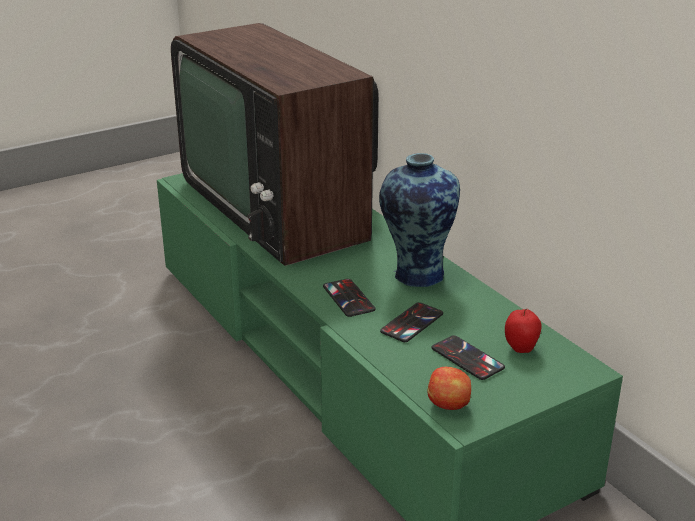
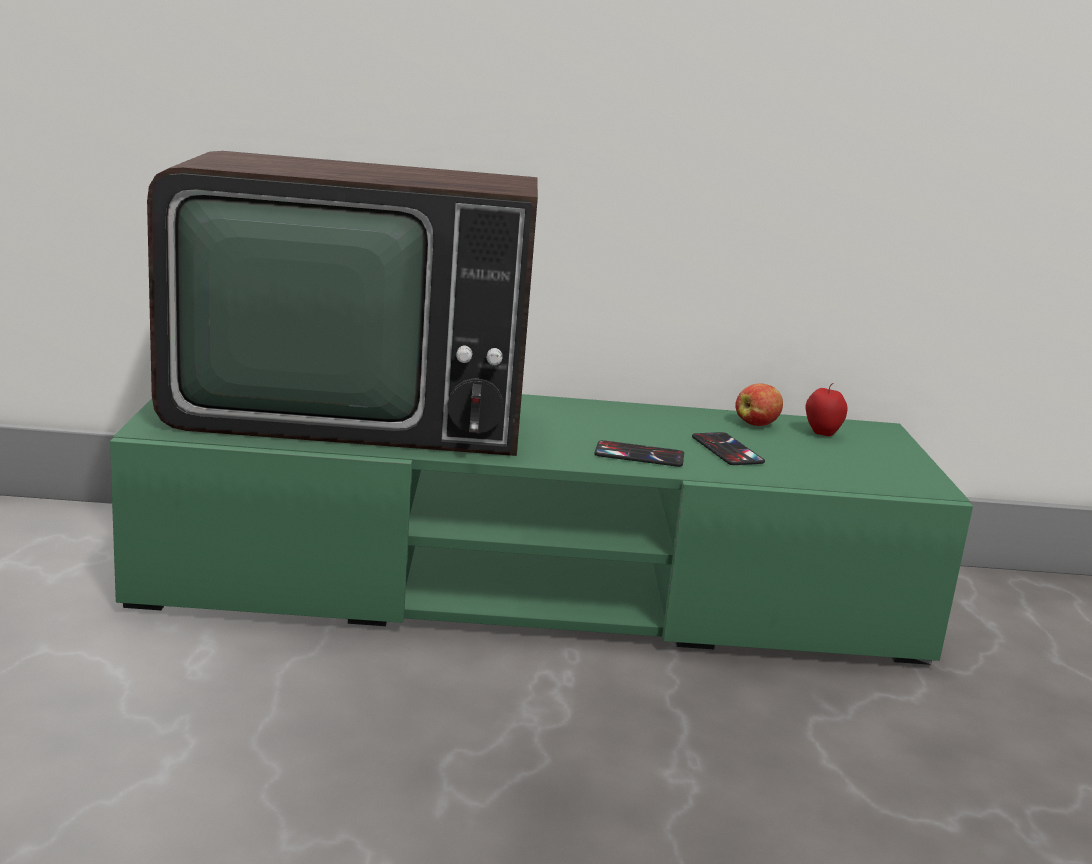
camera: 60 degrees left, 10 degrees down
(416, 275) = (627, 419): vase -> none
(449, 405) = (898, 484): apple -> apple (757, 424)
(467, 358) = (819, 454): phone -> none

